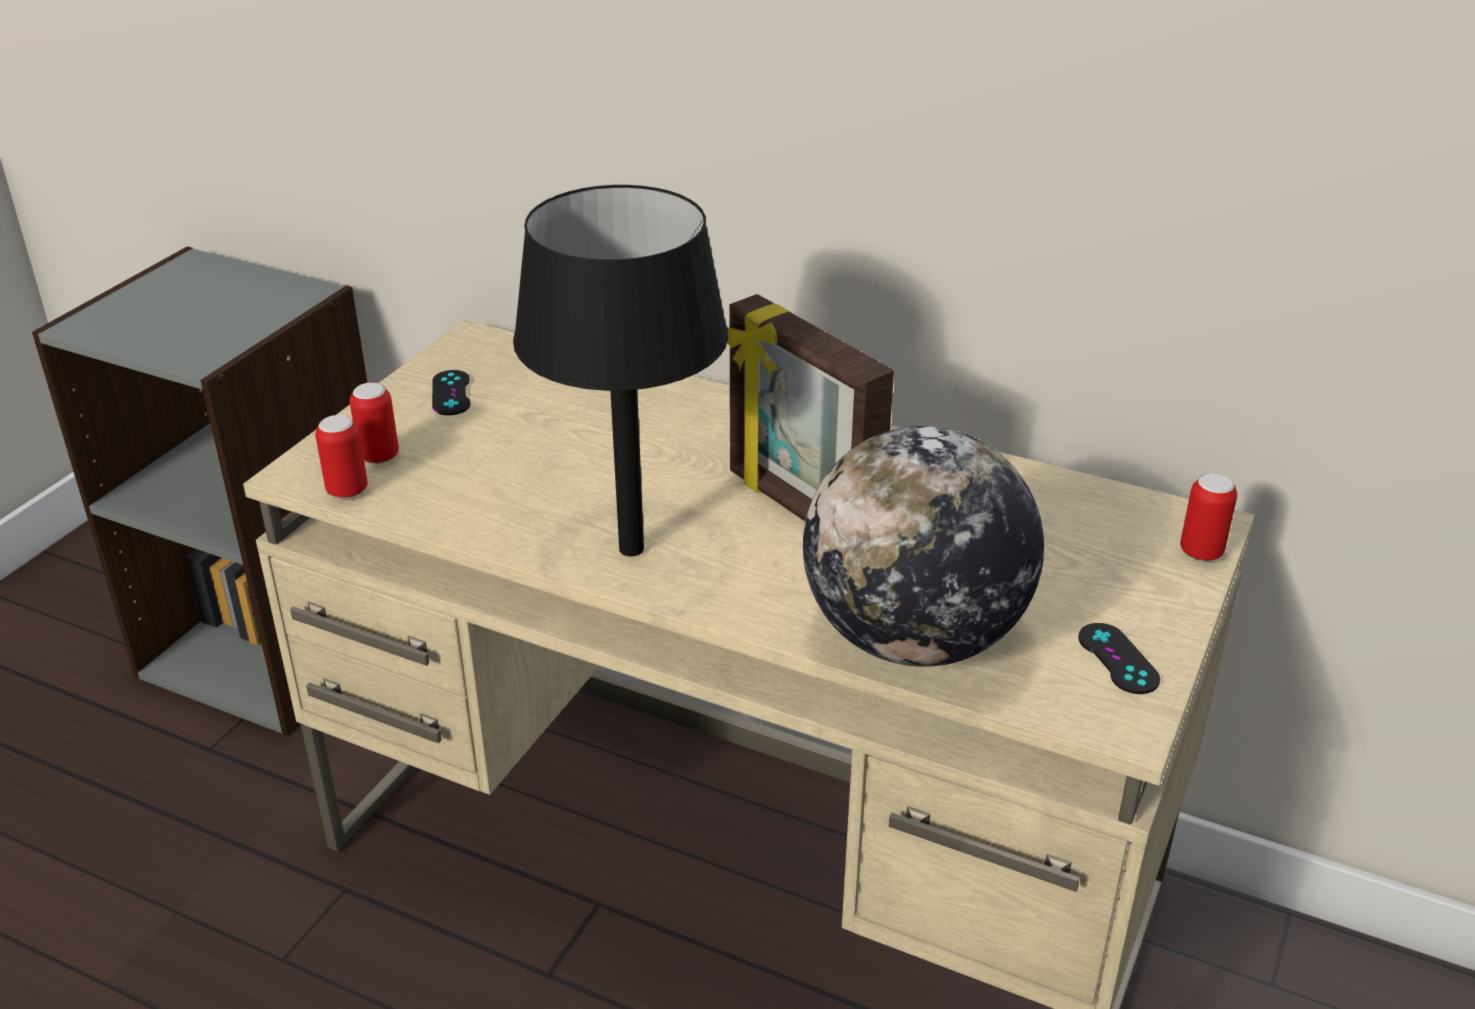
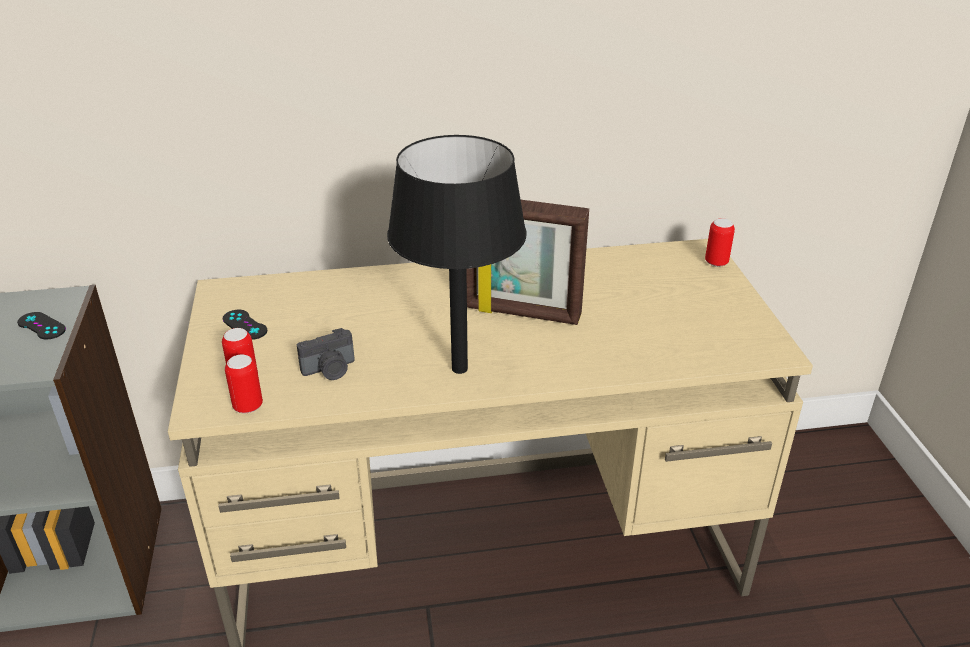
camera: 35 degrees left, 0 degrees up
(480, 486) = (330, 370): none -> camera
(914, 639) = (648, 353): globe -> none
(1118, 659) = (740, 324): black game controller -> black game controller (41, 326)

